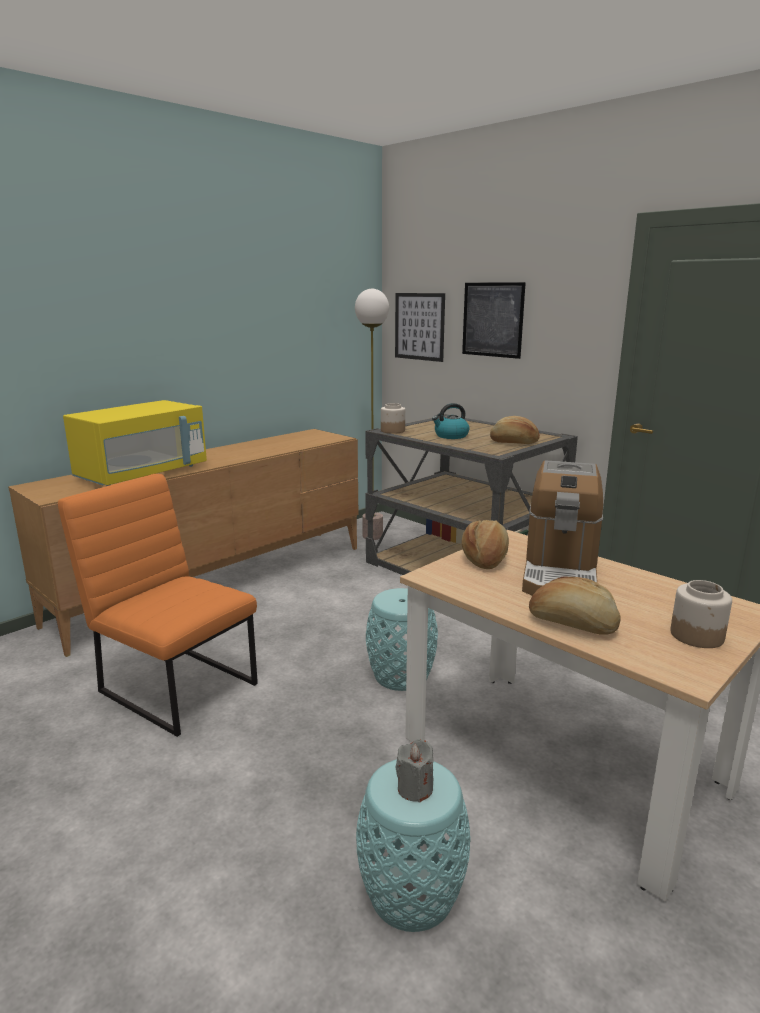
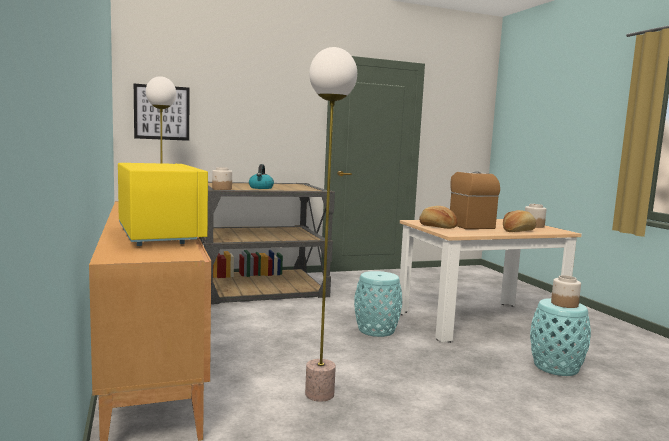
camera: 65 degrees left, 10 degrees down
(176, 685) = (319, 394): orange chair -> floor lamp
(415, 789) = (564, 304): grey candle -> jar
(492, 319) = (235, 109): picture -> none
(514, 442) = (300, 186): bread -> none
(560, 573) = (465, 224): coffee machine -> coffee machine turned 150 degrees counterclockwise

